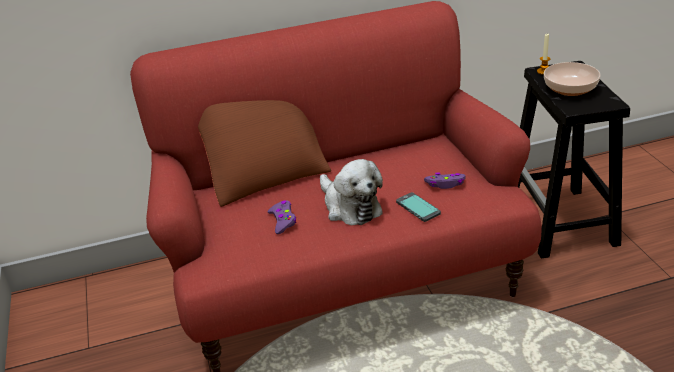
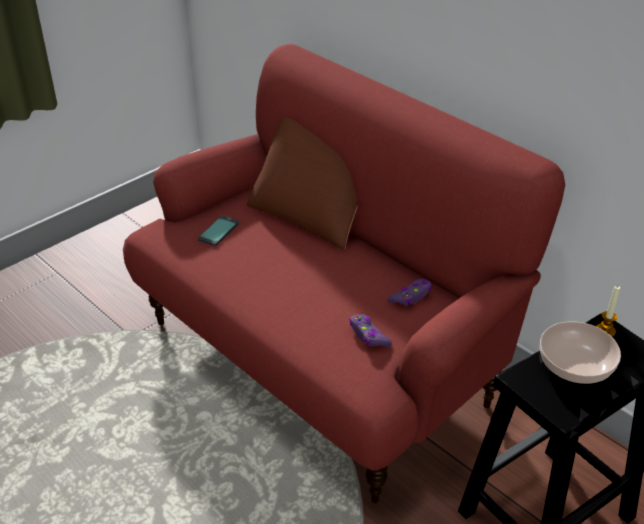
camera: 60 degrees right, 5 degrees up
(283, 221) = (243, 248): purple game controller -> purple game controller (411, 296)
(350, 207) = (289, 281): plush toy -> none
(417, 208) = (312, 327): phone -> phone (218, 231)

